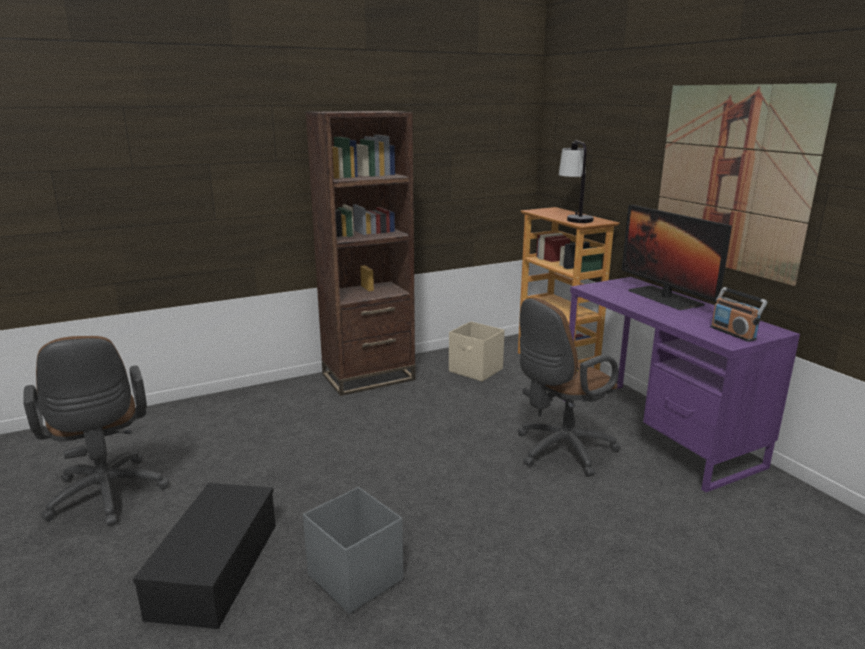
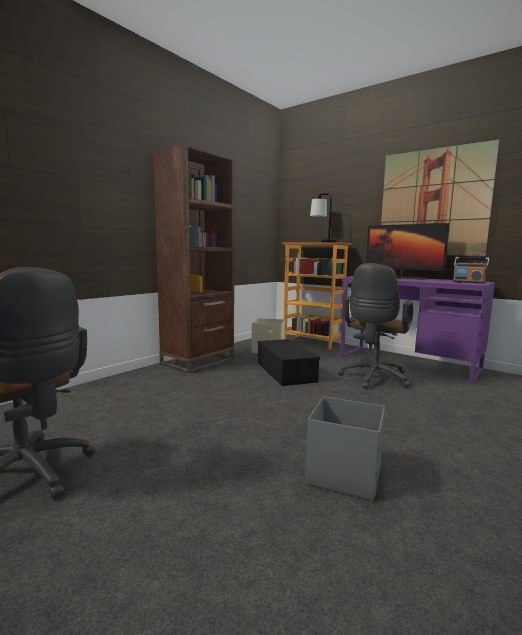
camera: 25 degrees left, 10 degrees down
(215, 567) = (213, 502): black storage box -> black storage box (284, 371)

